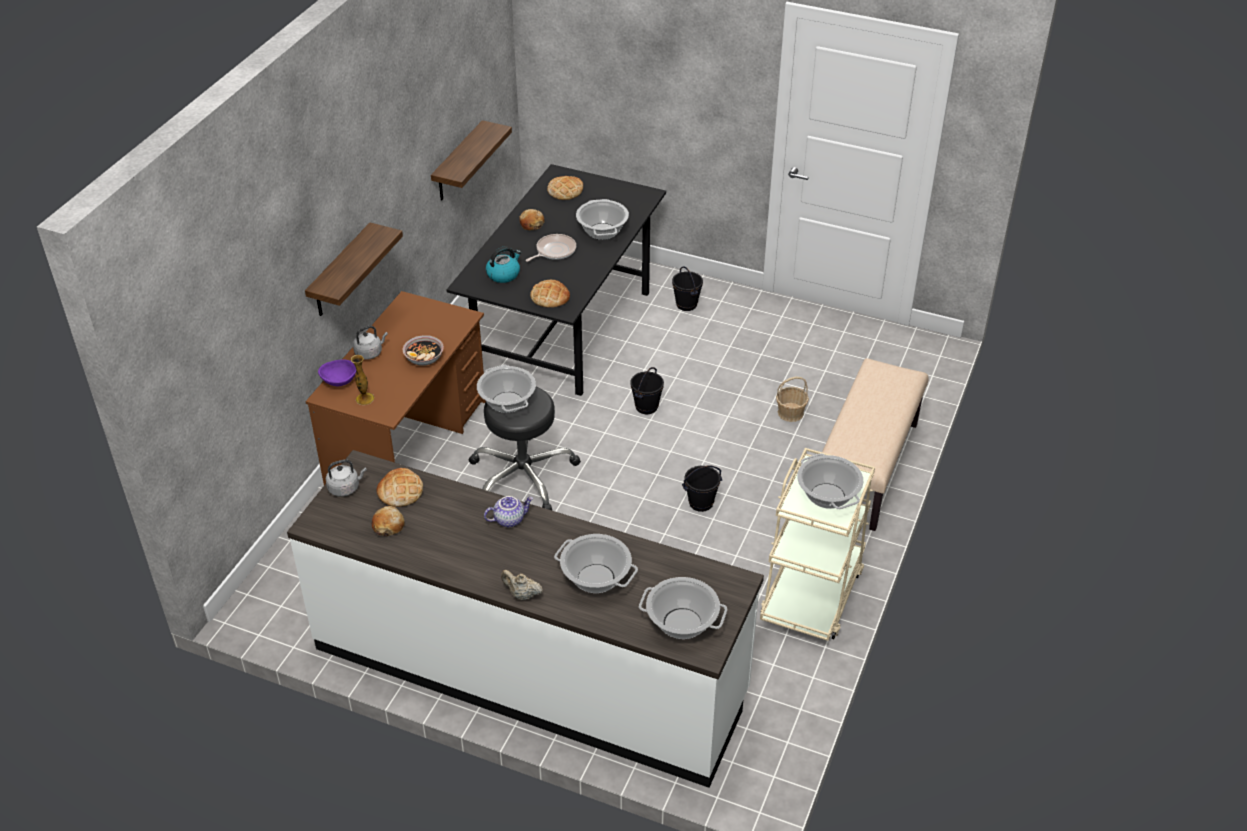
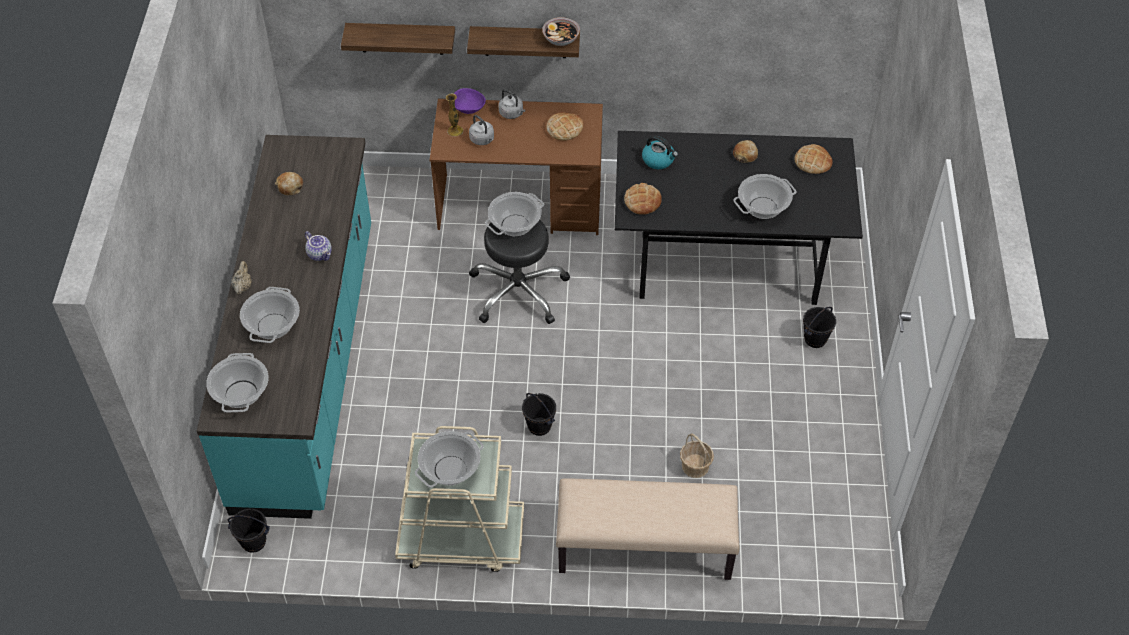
camera: 70 degrees right, 10 degrees up
(345, 488) = (321, 149): grey kettle -> grey kettle (482, 140)
(400, 491) = (328, 180): bread -> bread (564, 129)
(424, 358) = (520, 148): bowl -> bowl (561, 39)
(458, 163) = (745, 61): shelf -> shelf (401, 38)
(530, 670) = (308, 364): white counter -> turquoise counter
(554, 251) = (712, 183): frying pan -> none
(647, 407) = (647, 351): black bucket -> black bucket (253, 542)

